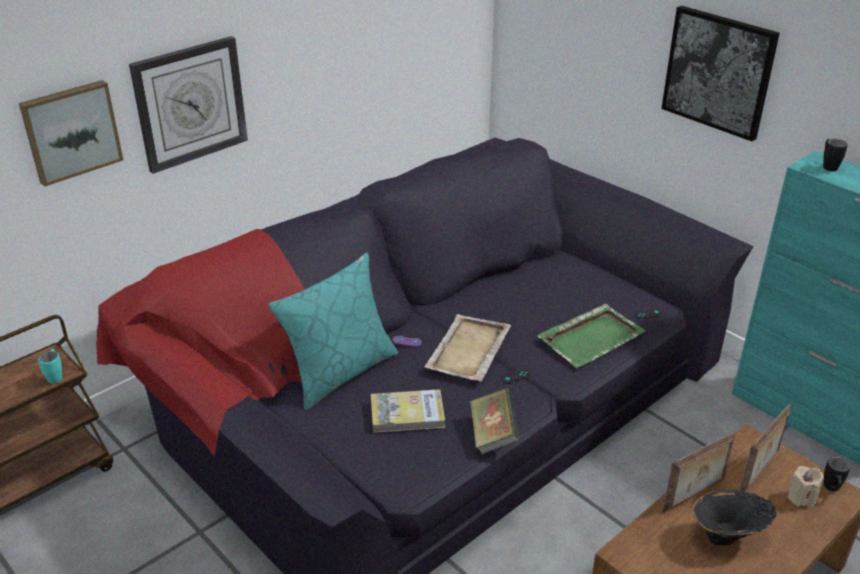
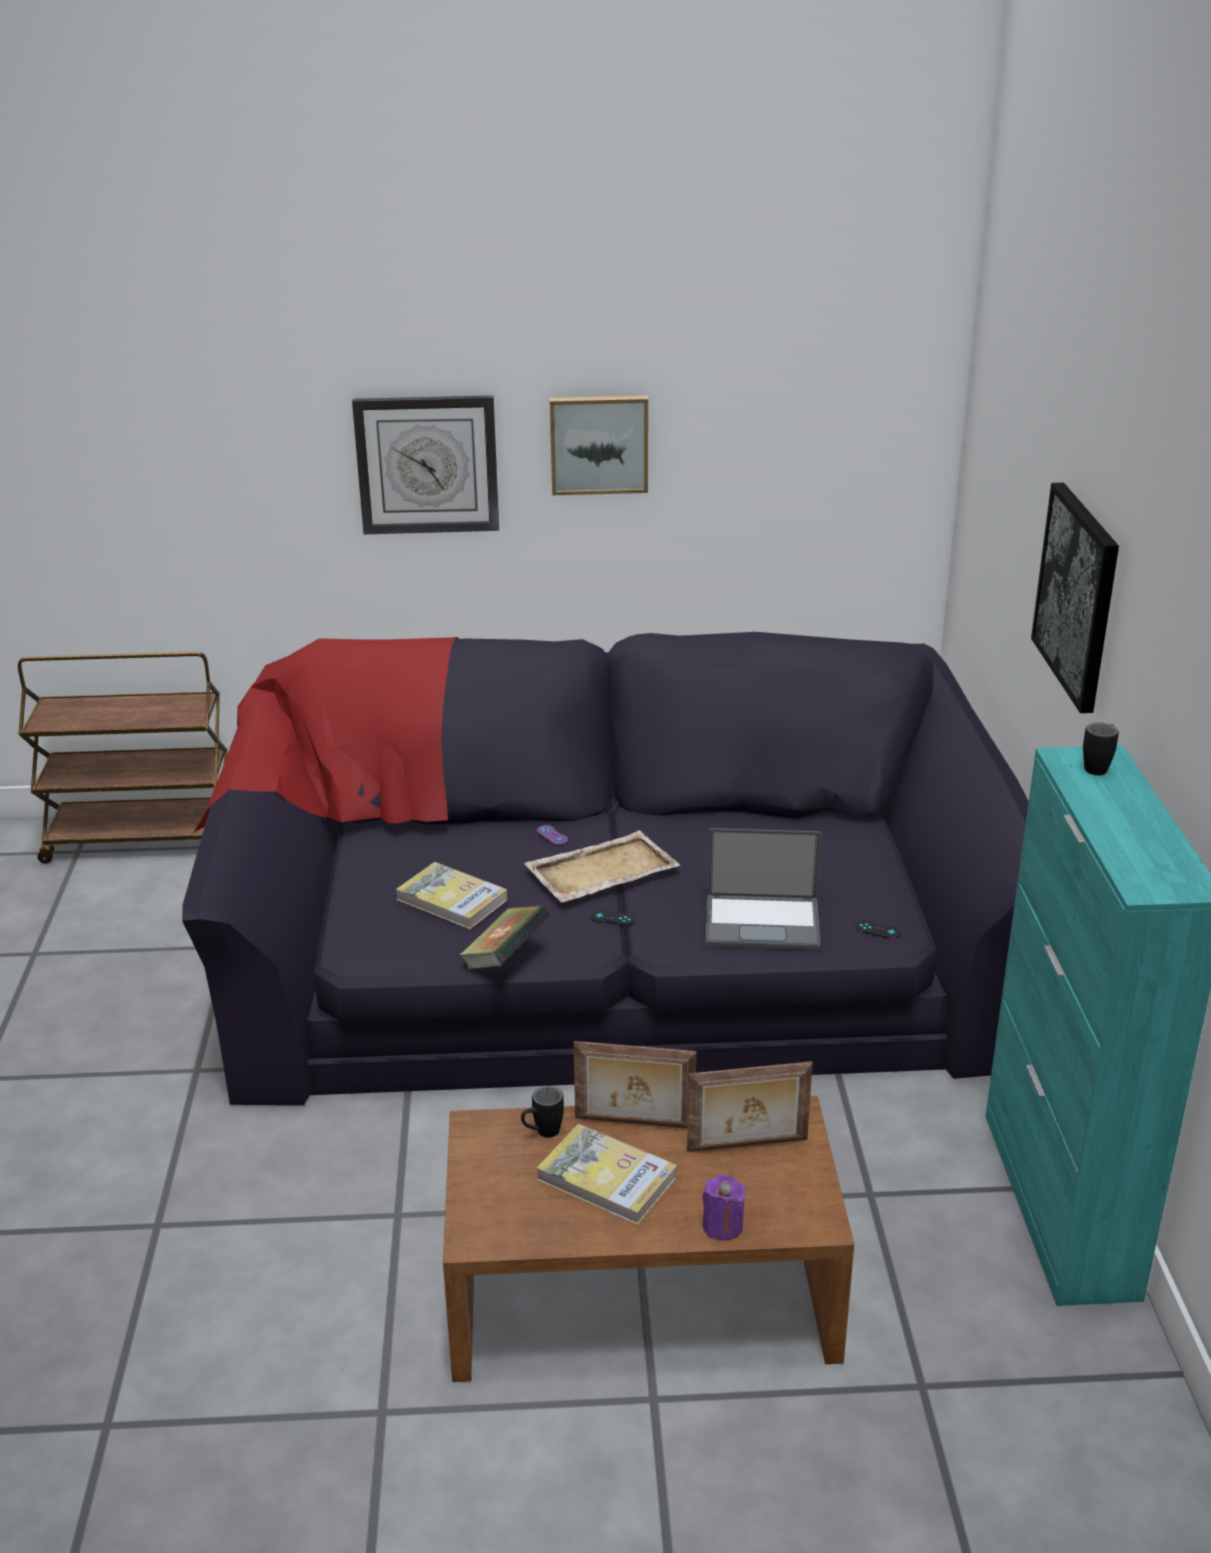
camera: 40 degrees right, 5 degrees down
(55, 375) = (180, 718): turquoise mug -> none
(71, 131) = (274, 458): picture -> picture (599, 444)
(340, 372) = (447, 835): turquoise pillow -> none
(592, 338) = (763, 922): green tray -> laptop
(728, 538) = (607, 1178): black vase -> book
(801, 498) = (757, 1195): beige candle -> none
(812, 527) = (722, 1226): none -> purple candle
(831, 489) = (811, 1209): black mug -> black mug (542, 1133)

